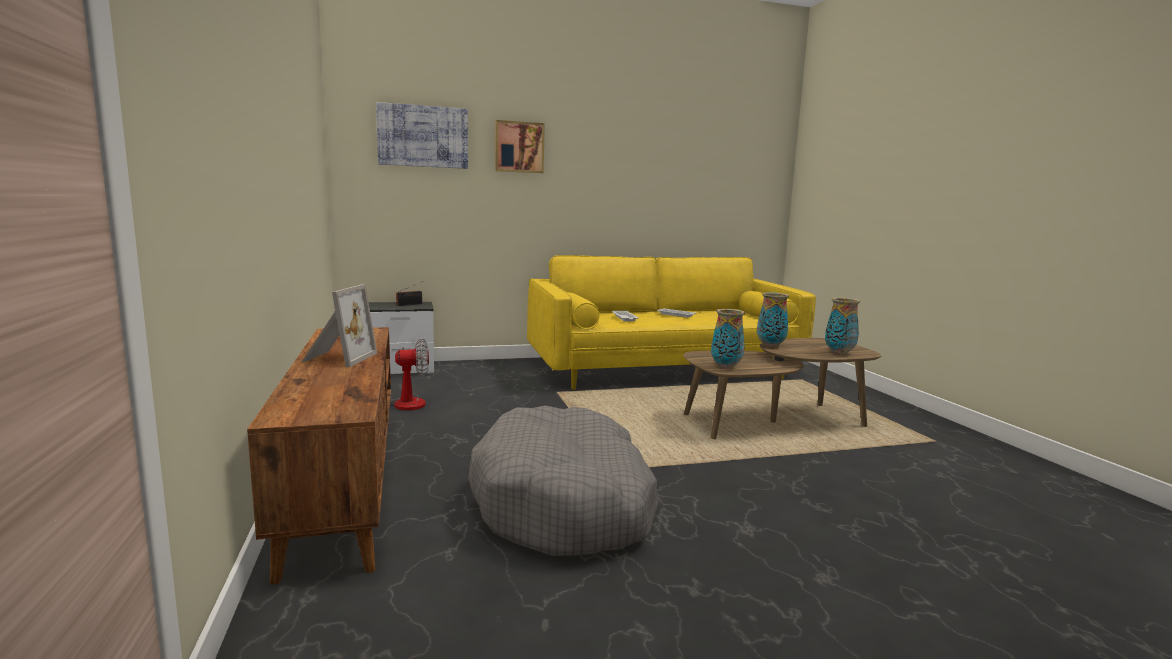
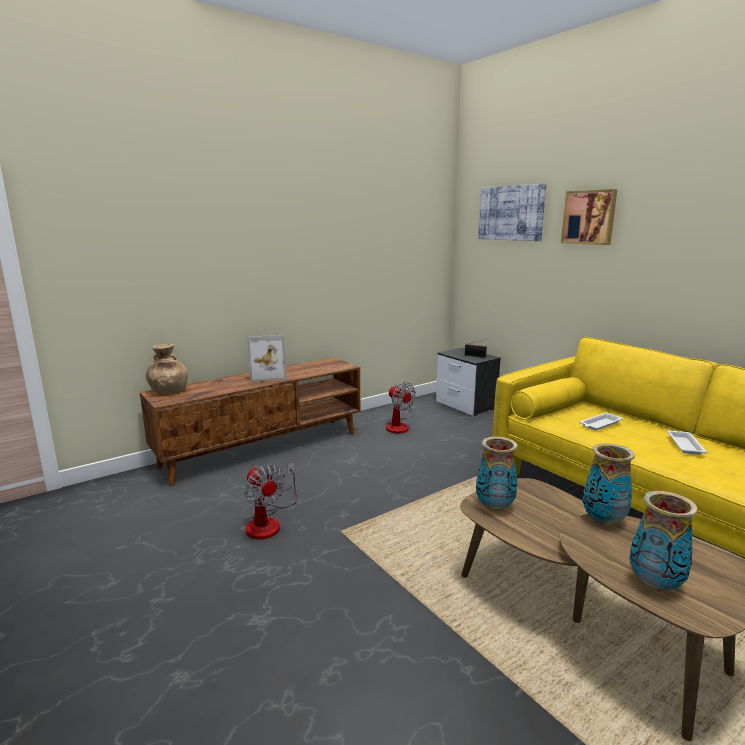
camera: 70 degrees right, 5 degrees up
(295, 409) = (168, 391): none -> brown vase
(565, 503) = (269, 522): grey dog bed -> fan

